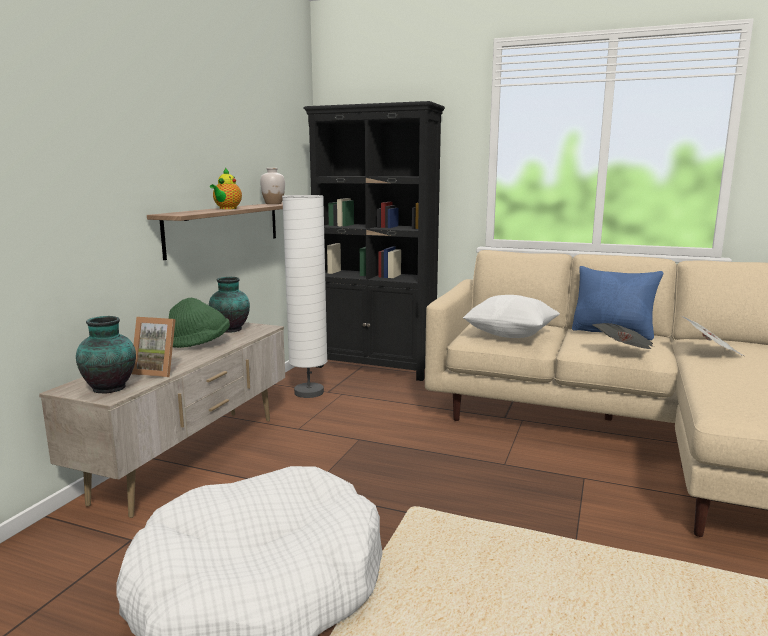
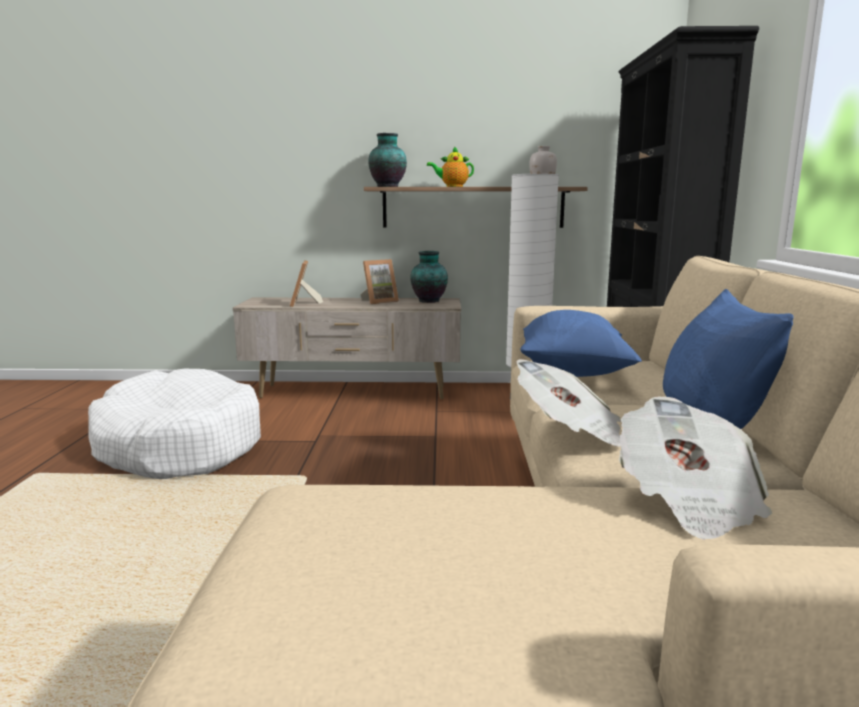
camera: 70 degrees right, 0 degrees up
(111, 388) = (264, 303): vase -> vase (388, 186)
(200, 344) = (379, 301): green hat -> picture frame
(510, 335) = (573, 373): white pillow -> blue pillow

